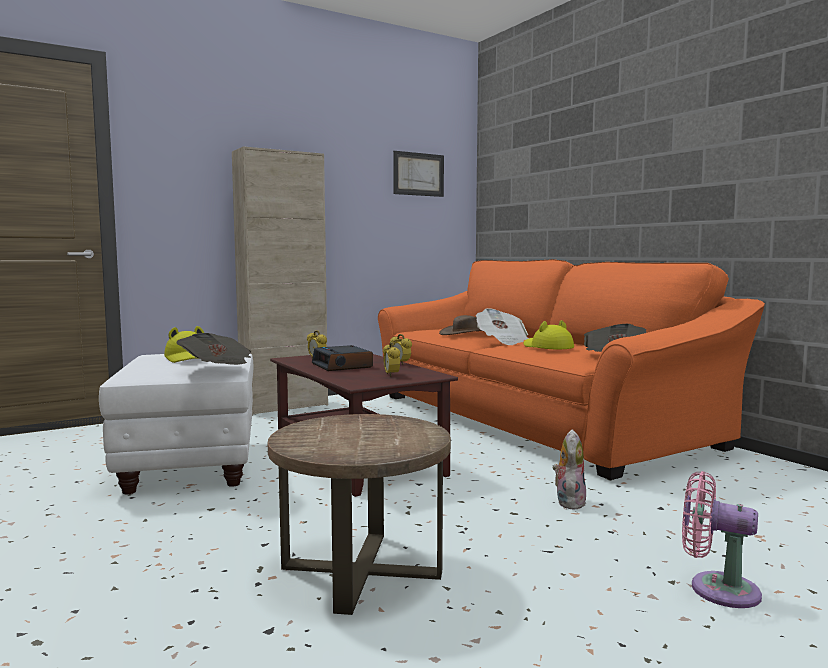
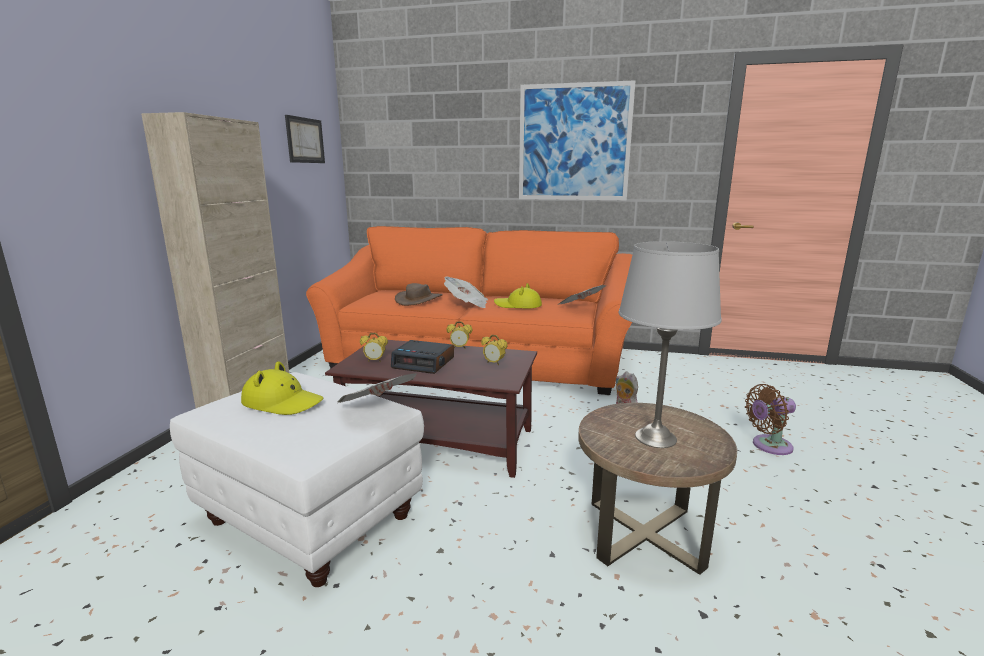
camera: 45 degrees left, 10 degrees up
(351, 437) = (656, 438): none -> grey table lamp
(688, 146) = (574, 143): none -> picture
(717, 589) = (768, 446): pink fan -> brown fan

